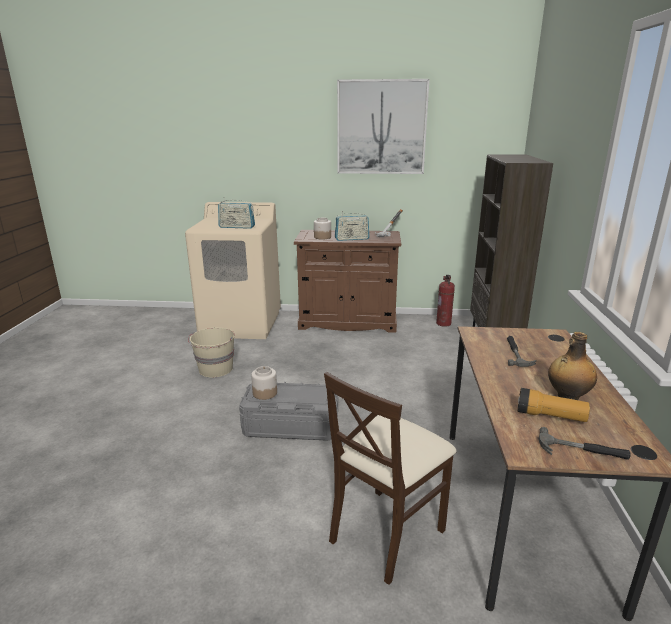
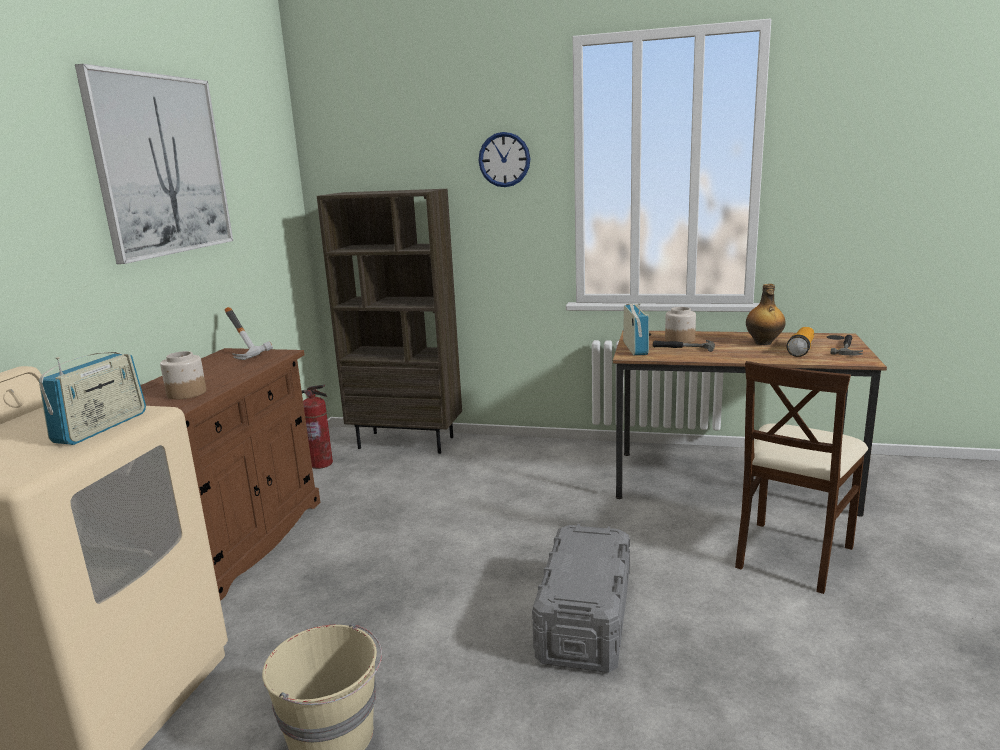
camera: 80 degrees left, 5 degrees down
(265, 393) = (584, 586): jar -> jar (679, 340)
(352, 239) = (234, 374): radio -> radio (635, 348)
(386, 532) = (791, 555): beige chair -> beige chair turned 75 degrees clockwise
(582, 144) = (504, 159): none -> wall clock

